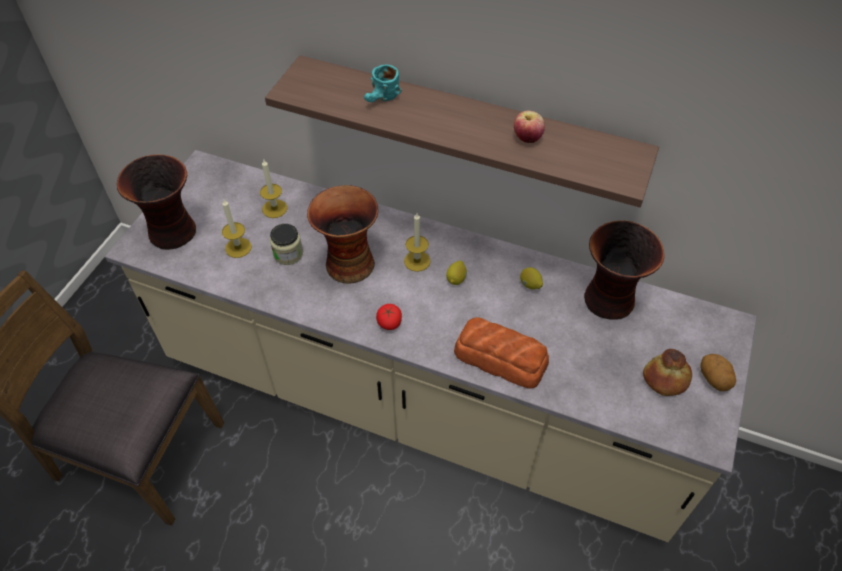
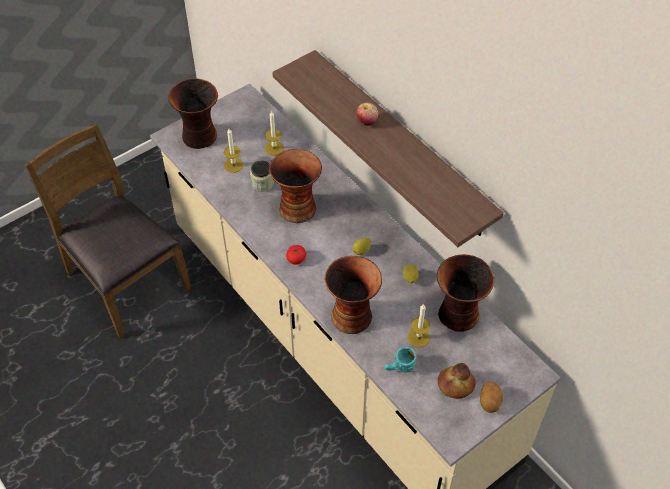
camera: 30 degrees right, 0 degrees up
(382, 99) = (344, 103): turquoise mug -> turquoise mug (400, 368)
(417, 261) = (344, 226): candle -> candle (418, 337)
(499, 357) = (352, 315): bread -> vase
(527, 138) = (417, 169): apple -> apple (367, 121)

